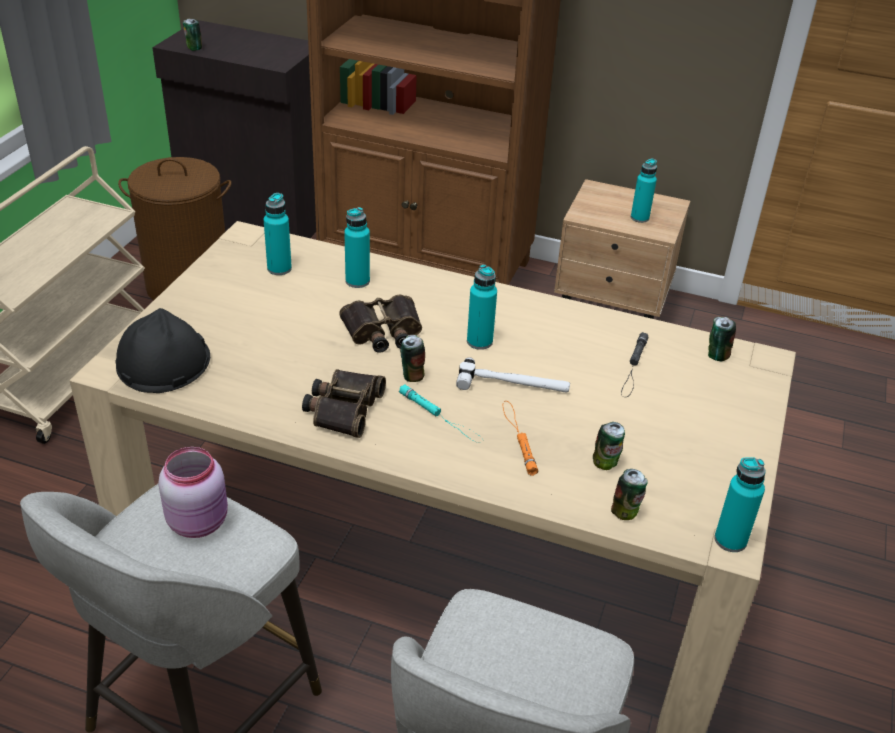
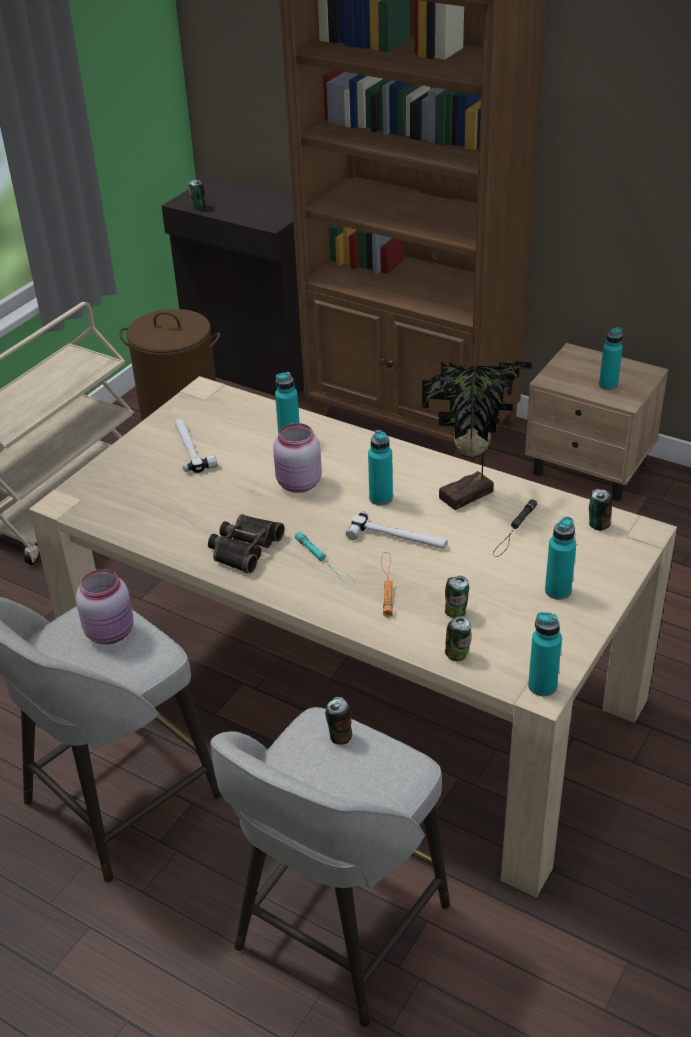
camera: 15 degrees right, 0 degrees up
(163, 362) = (106, 498): black hard hat -> none
(249, 298) = (191, 448): none -> hammer
(279, 268) = (224, 422): turquoise bottle -> turquoise bottle (557, 591)
(383, 332) = (298, 484): binoculars -> pink jar
(412, 375) = (311, 524): can -> can (339, 736)
(573, 334) = (469, 496): none -> potted plant

